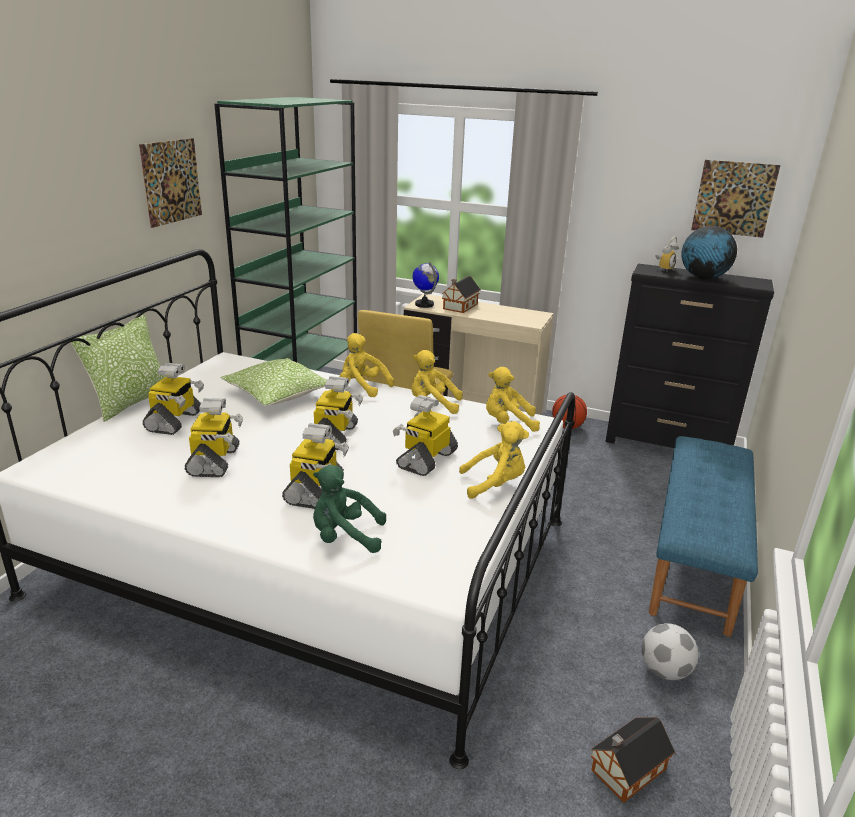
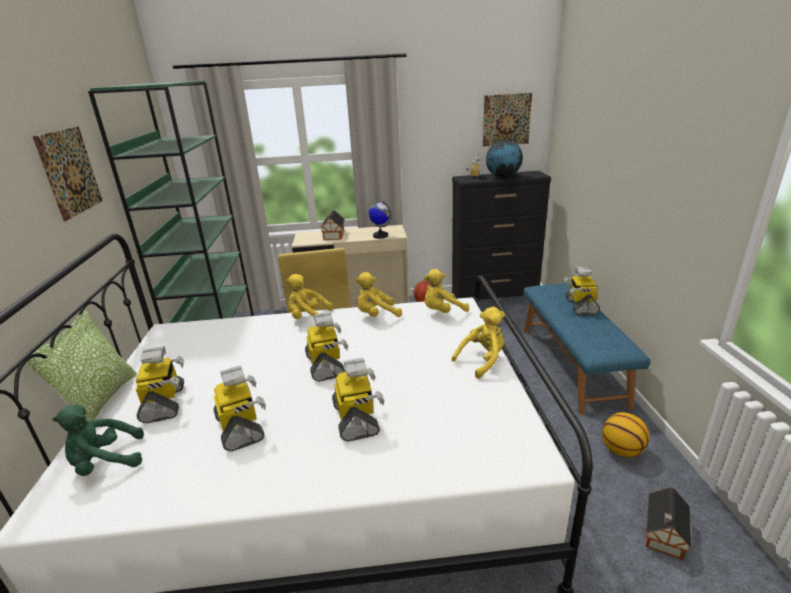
camera: 25 degrees left, 0 degrees up
(278, 394) = (242, 346): pillow -> none
(345, 537) = (422, 451): green plush toy -> green plush toy (106, 462)
(424, 304) = (306, 240): globe -> globe (380, 236)
(426, 459) = (415, 359): toy robot -> toy robot (580, 306)
(664, 670) = (621, 450): football -> basketball

